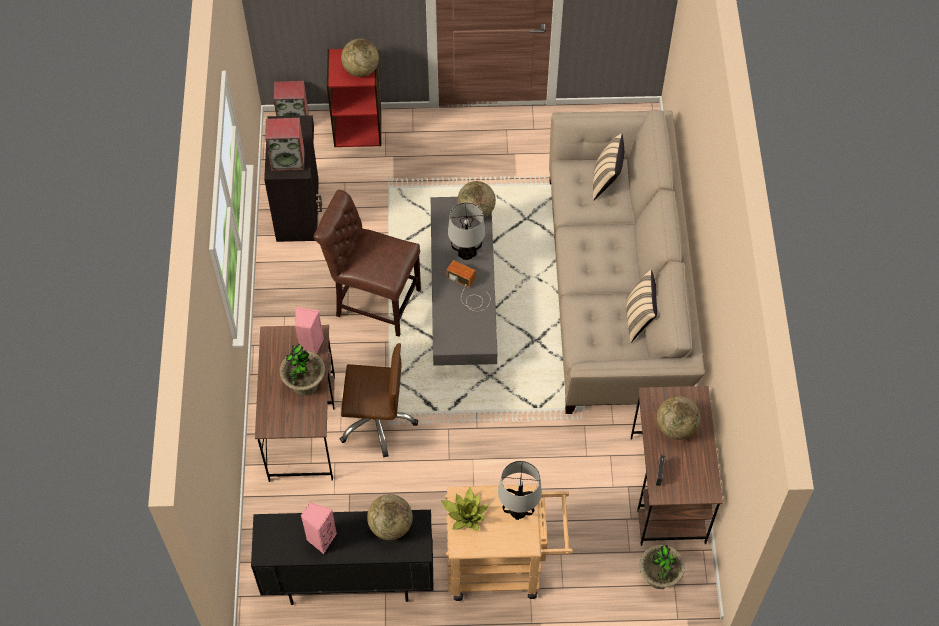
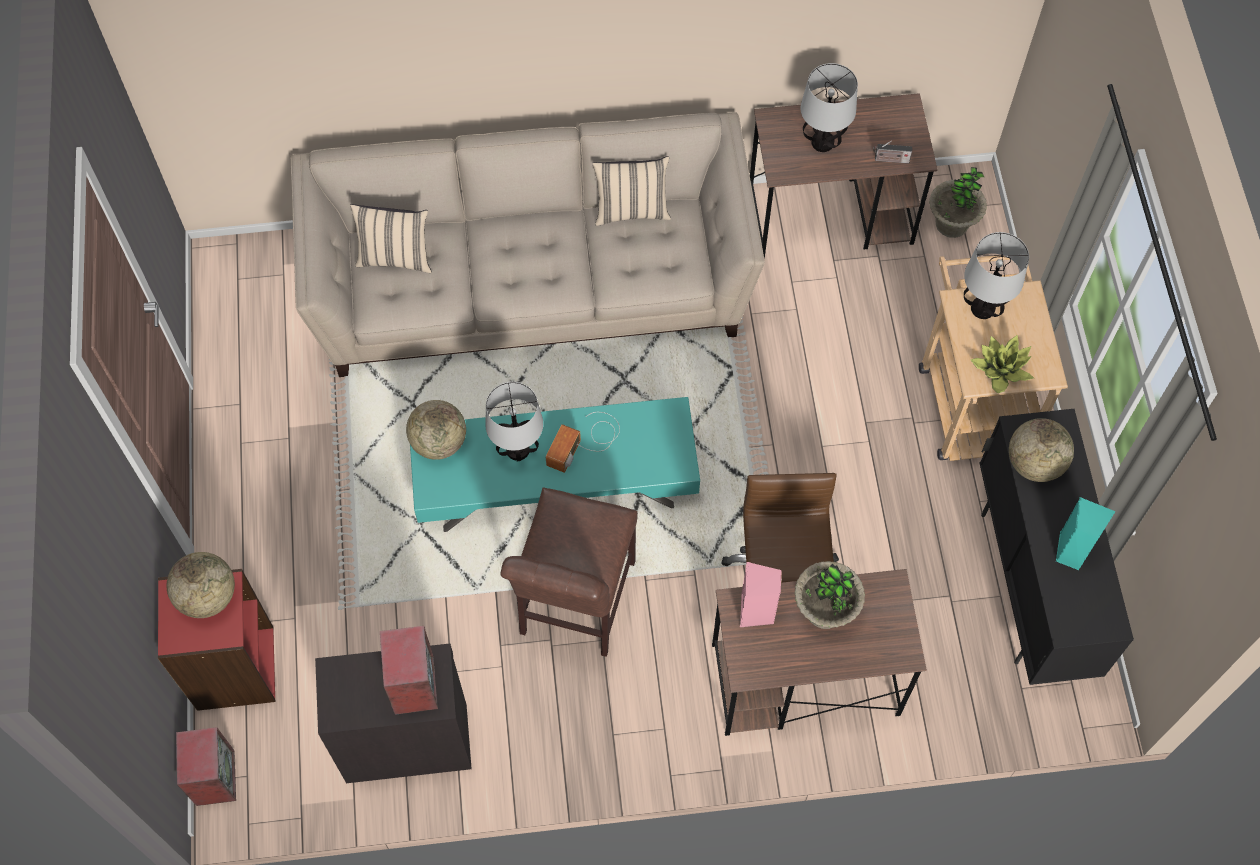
camera: 95 degrees left, 5 degrees up
(321, 538) = (1071, 551): pink speaker -> turquoise speaker
(463, 296) = (556, 478): grey coffee table -> turquoise coffee table
(675, 427) = (822, 143): globe -> table lamp

